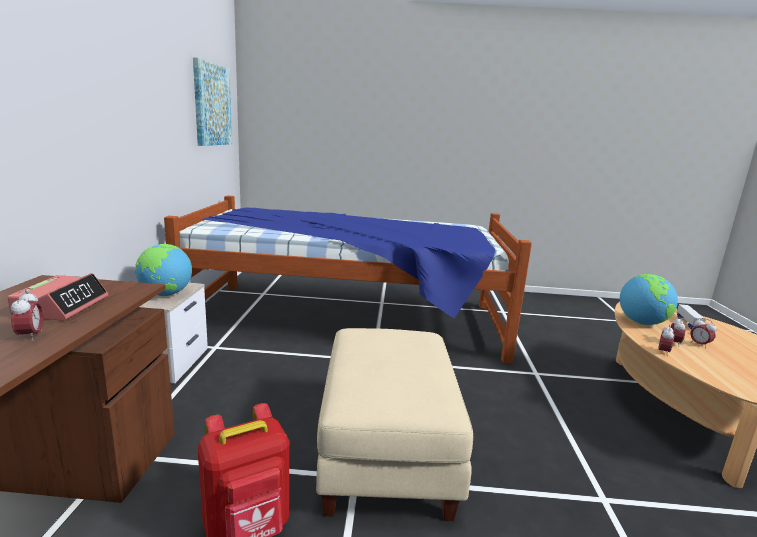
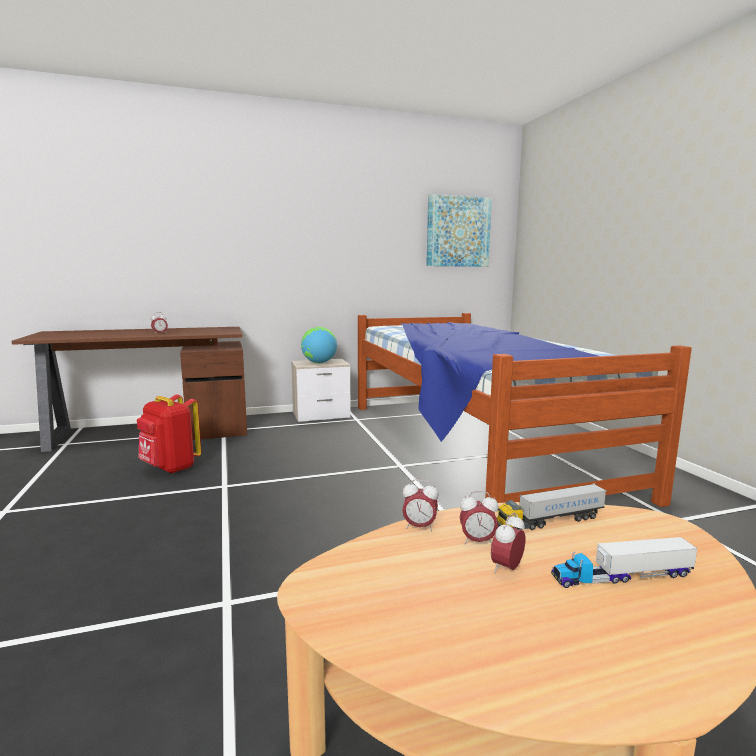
camera: 70 degrees right, 5 degrees down
(62, 307) = (196, 331): alarm clock -> none
(385, 451) = (259, 490): beige ottoman -> none
(642, 323) = (550, 521): globe -> toy truck

